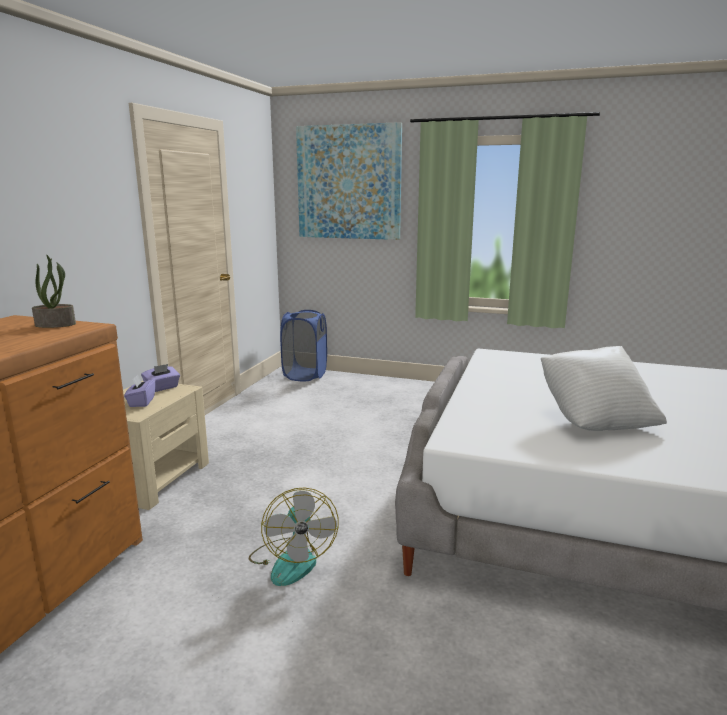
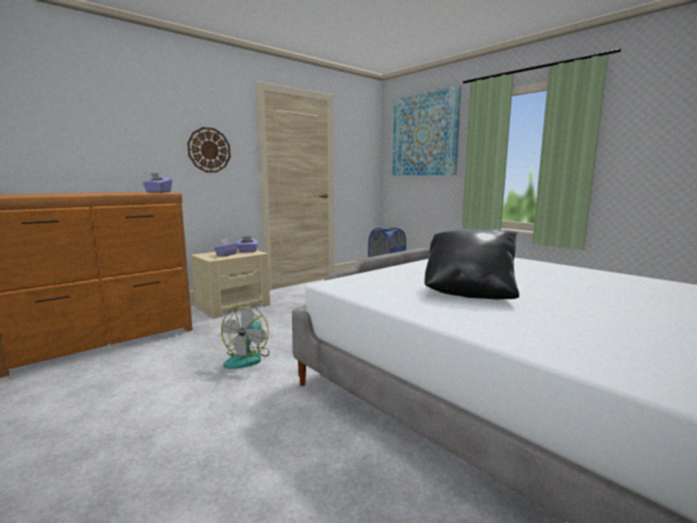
camera: 30 degrees right, 5 degrees down
(56, 324) = (158, 192): potted plant -> purple tissue box
(78, 227) = (209, 150): none -> wall clock
(595, 420) = (469, 291): white pillow -> black pillow

